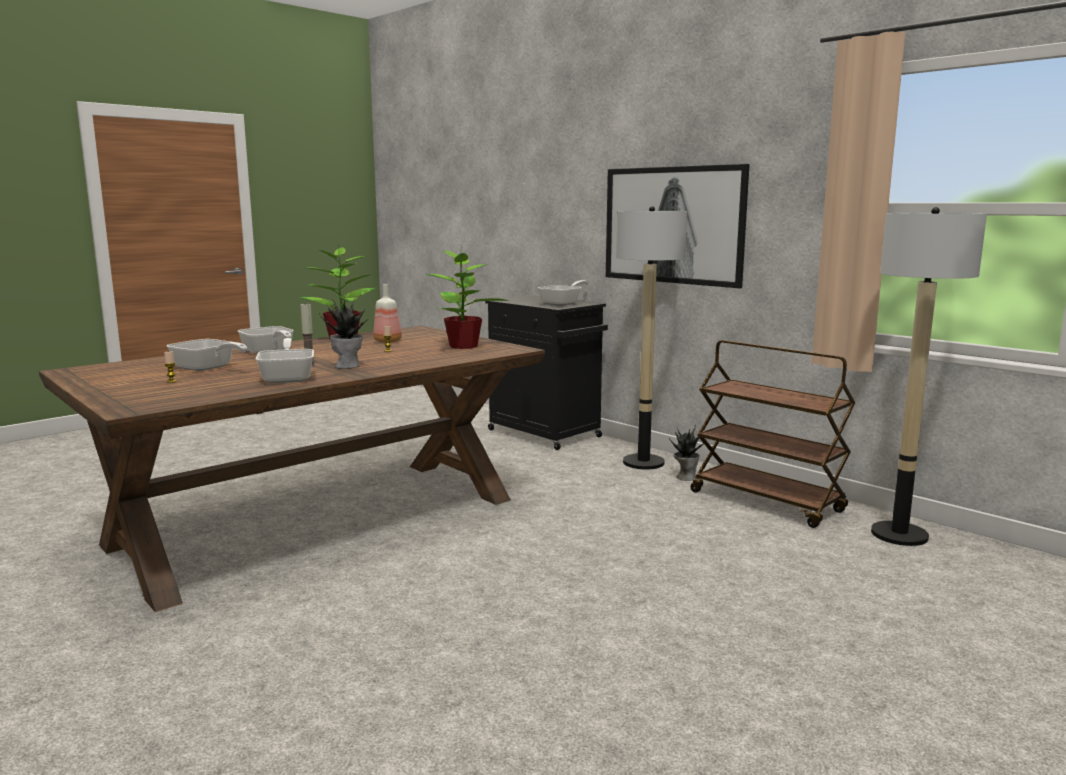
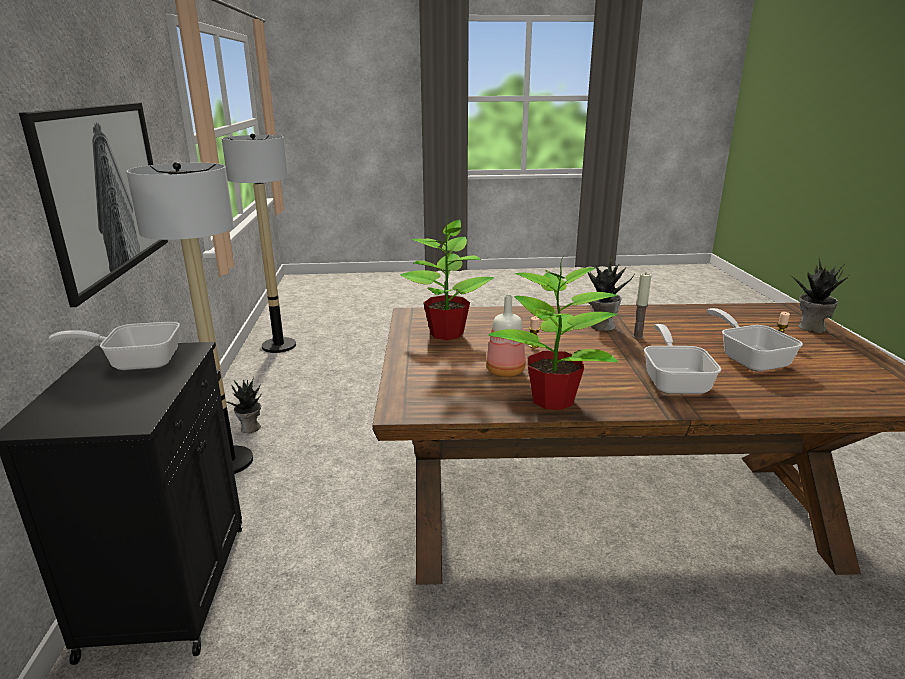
camera: 140 degrees left, 10 degrees up
(124, 395) = (811, 328): none -> potted plant
(288, 377) = (665, 321): frying pan -> none
(767, 502) = (270, 386): brown cart -> none

